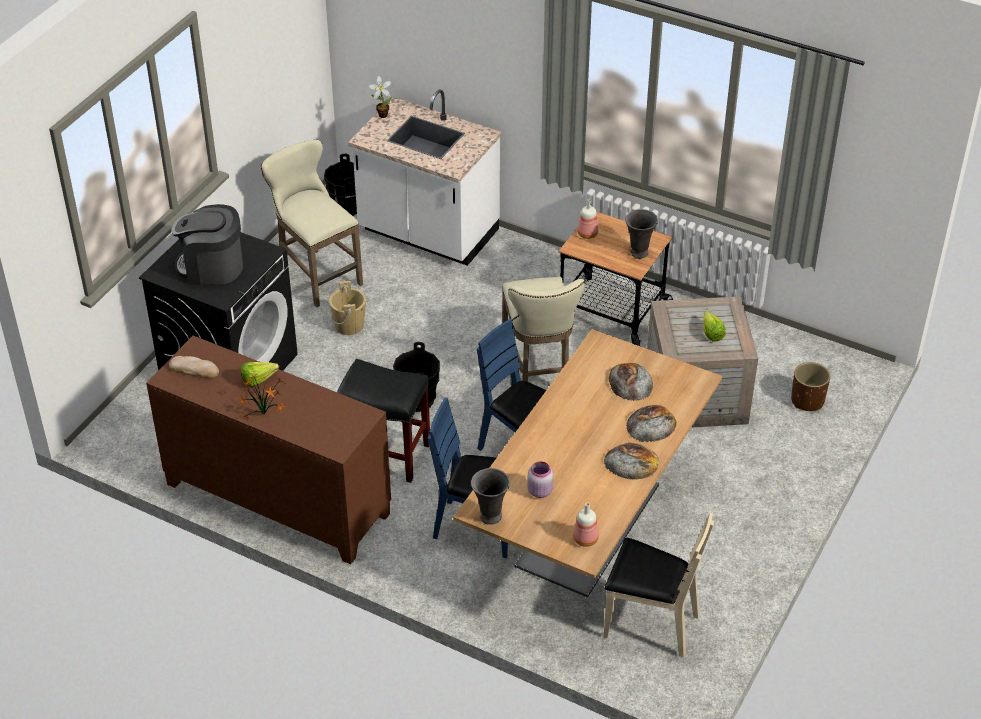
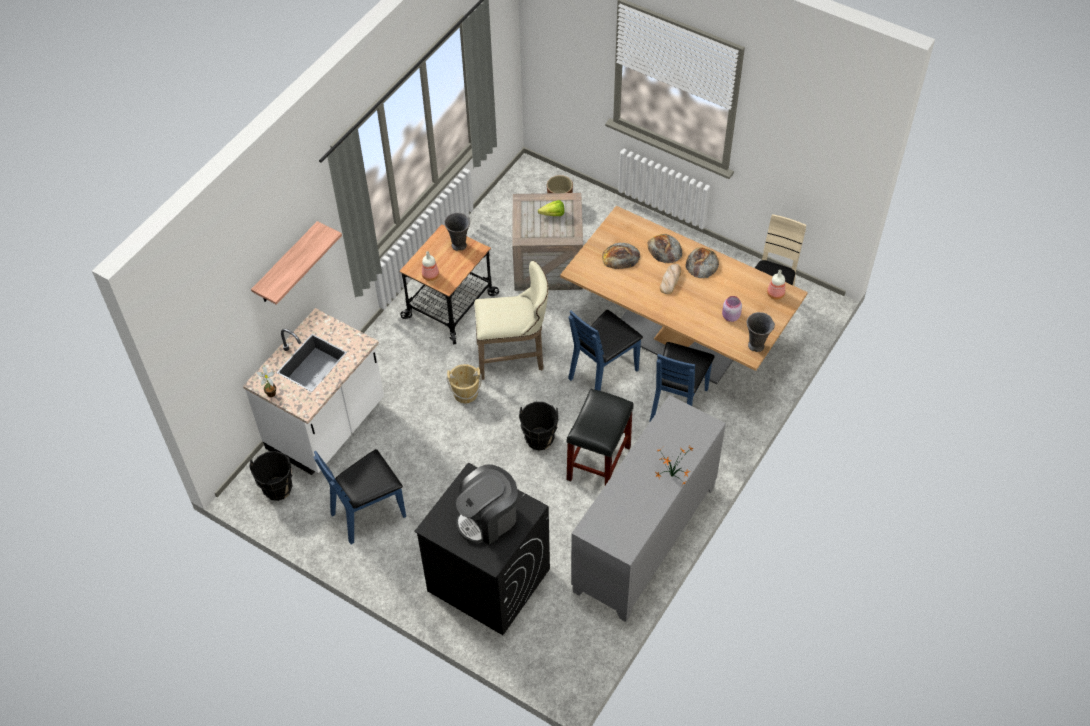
camera: 85 degrees left, 10 degrees up
(194, 369) = (615, 529): bread -> bread (670, 280)
(211, 267) = (488, 518): coffee machine -> coffee machine turned 45 degrees clockwise
(261, 380) = (630, 479): lettuce -> none
(276, 500) = (645, 539): brown cabinet -> grey cabinet
(316, 274) = (368, 513): beige stool -> blue chair
(349, 325) = (442, 487): beige bucket -> beige bucket (465, 393)
(482, 43) = (287, 264): none -> shelf

